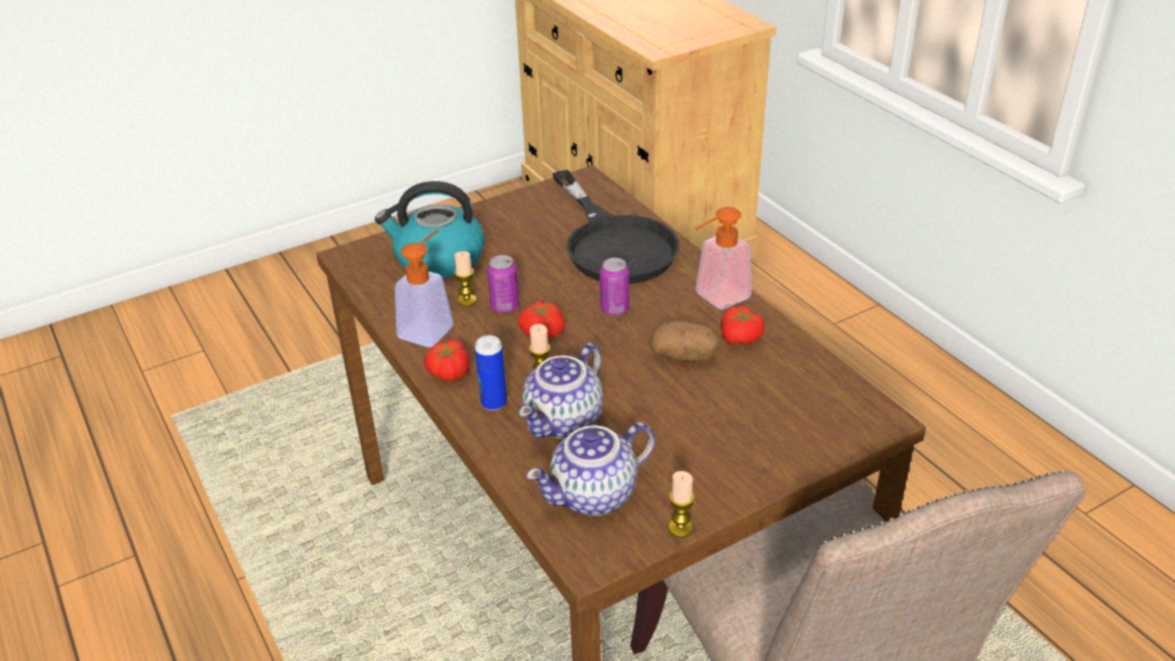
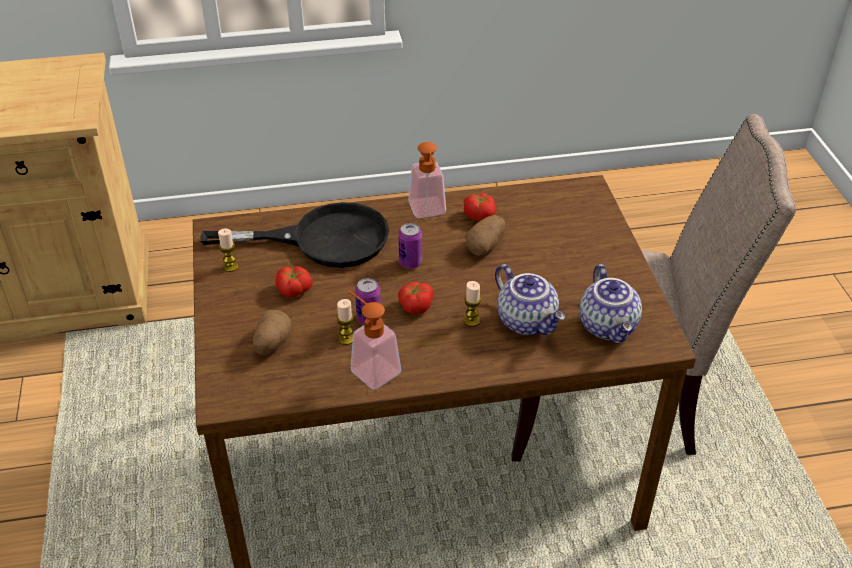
camera: 70 degrees left, 5 degrees up
(438, 259) = (272, 343): kettle -> potato
(448, 373) = (437, 370): tomato -> tomato (293, 291)
(494, 403) = (488, 352): can -> none
(680, 528) = (652, 297): candle -> candle (230, 266)

